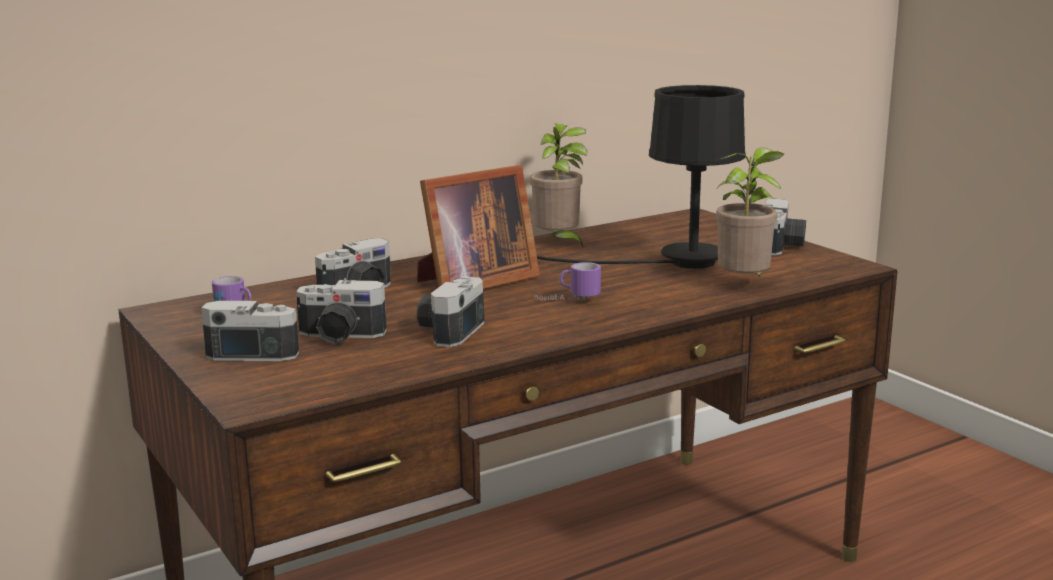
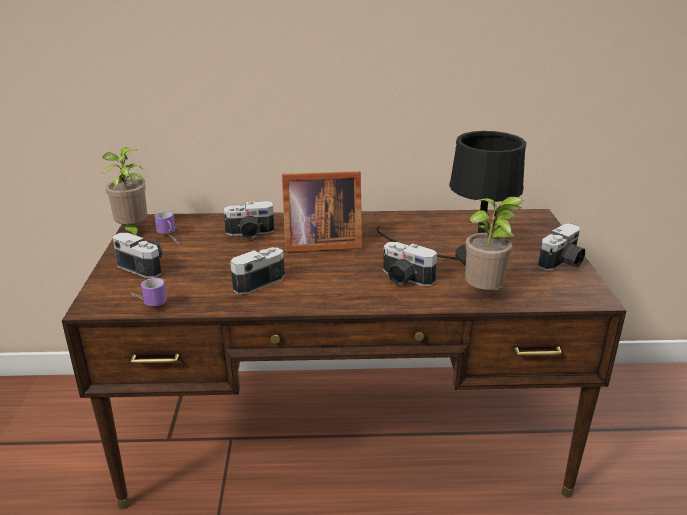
camera: 30 degrees right, 10 degrees up
(340, 336) = (196, 267): camera -> camera (404, 279)
(558, 243) = (412, 221): potted plant -> potted plant (132, 231)
(567, 301) = (352, 275): mug -> mug (147, 302)

